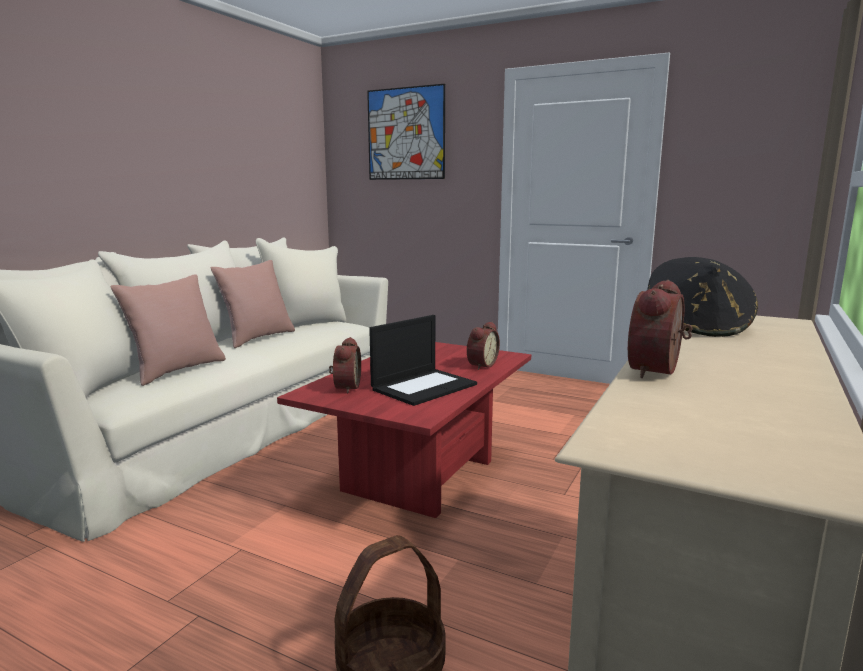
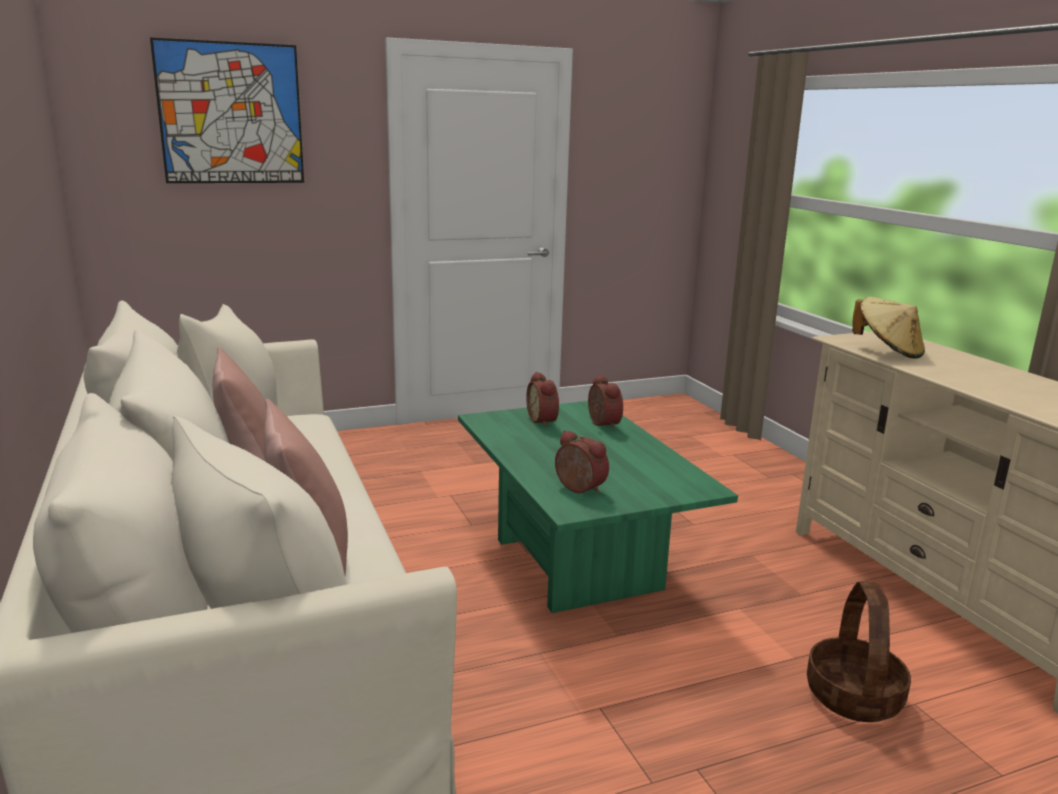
camera: 50 degrees left, 5 degrees up
(419, 475) = (577, 563): red coffee table -> green coffee table
(424, 386) = (628, 462): laptop -> none
(659, 371) = (995, 393): alarm clock -> alarm clock (544, 420)
(698, 327) = (887, 351): black hat -> beige hat

